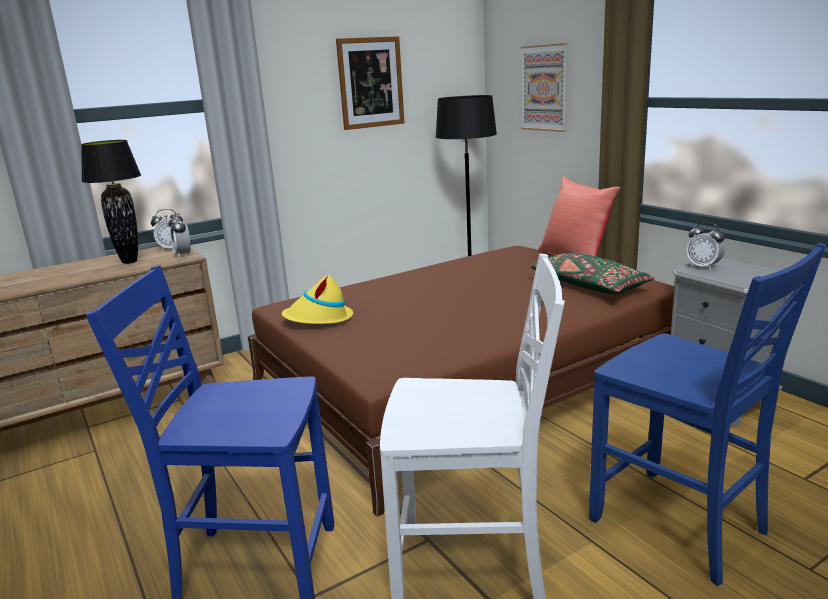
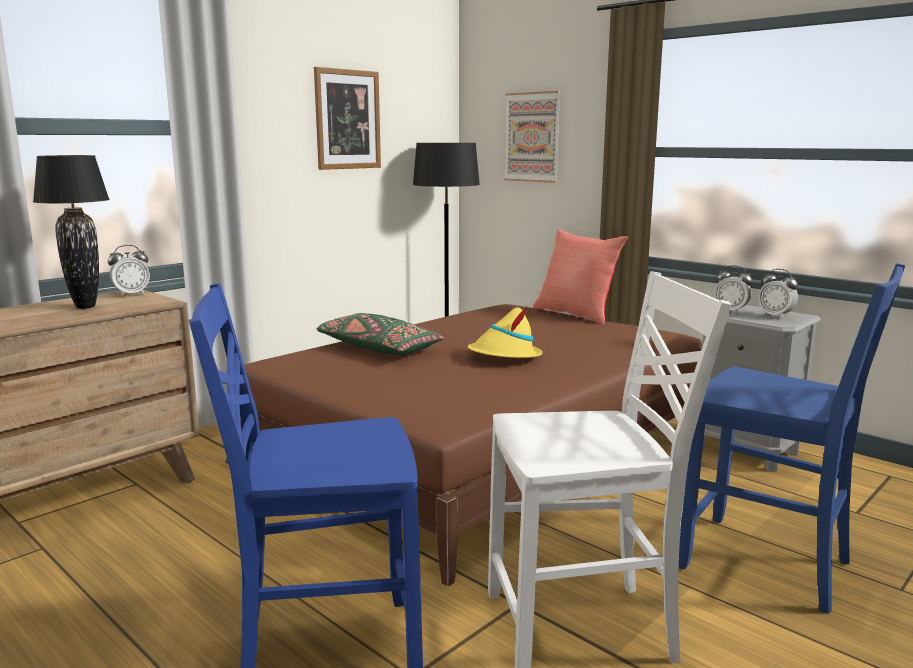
camera: 15 degrees left, 5 degrees down
(183, 255) = (153, 300): alarm clock -> alarm clock (775, 316)
(319, 319) = (329, 374): yellow hat -> yellow hat (504, 356)
(588, 285) = (608, 336): green pillow -> green pillow (378, 348)

